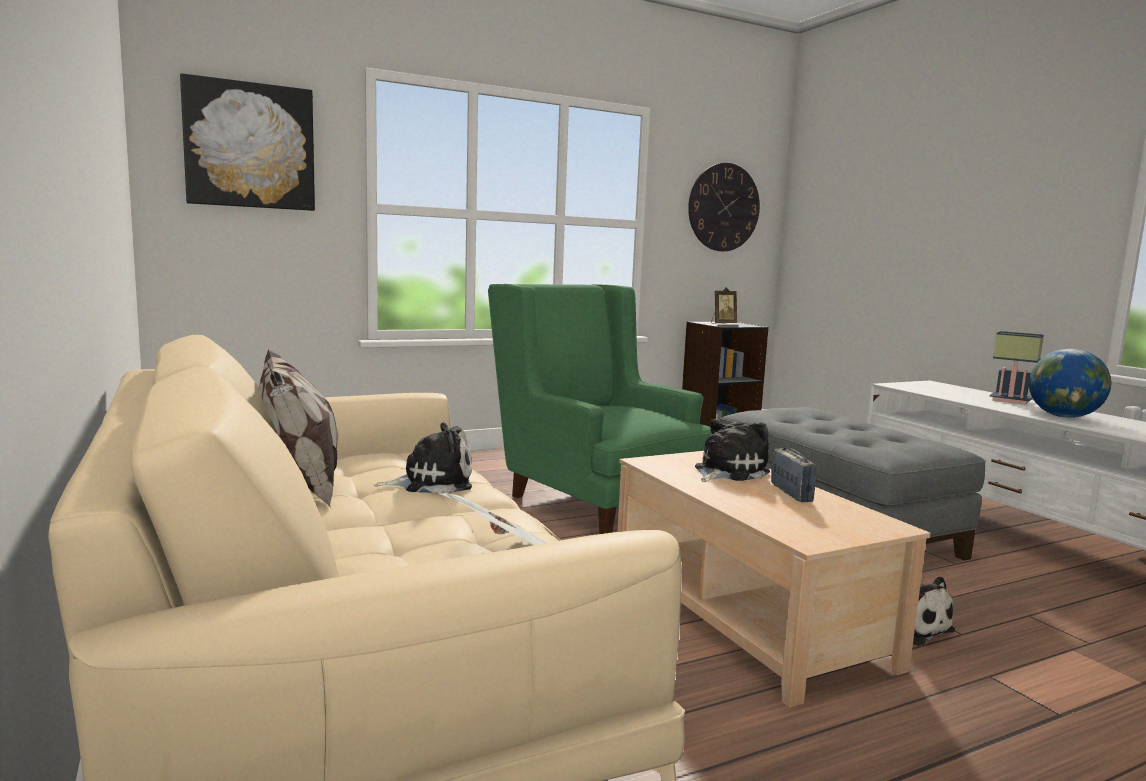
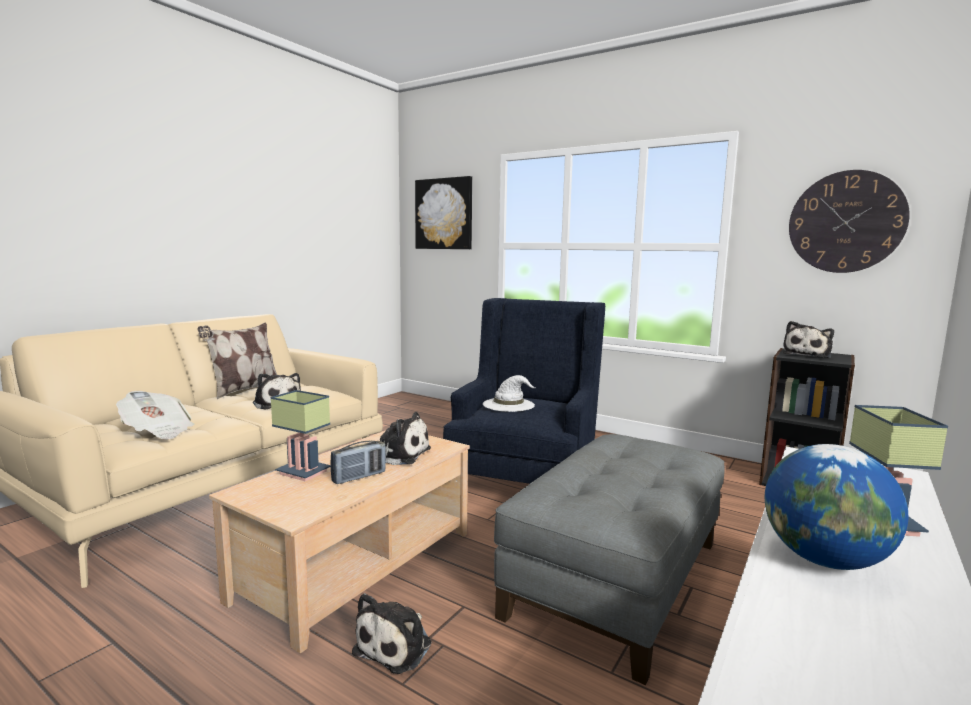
camera: 60 degrees right, 0 degrees up
(595, 498) = (526, 474): green armchair -> blue armchair
(610, 413) = (509, 404): none -> white hat
(722, 324) = (807, 355): picture frame -> plush toy
(759, 509) = (306, 472): none -> table lamp

